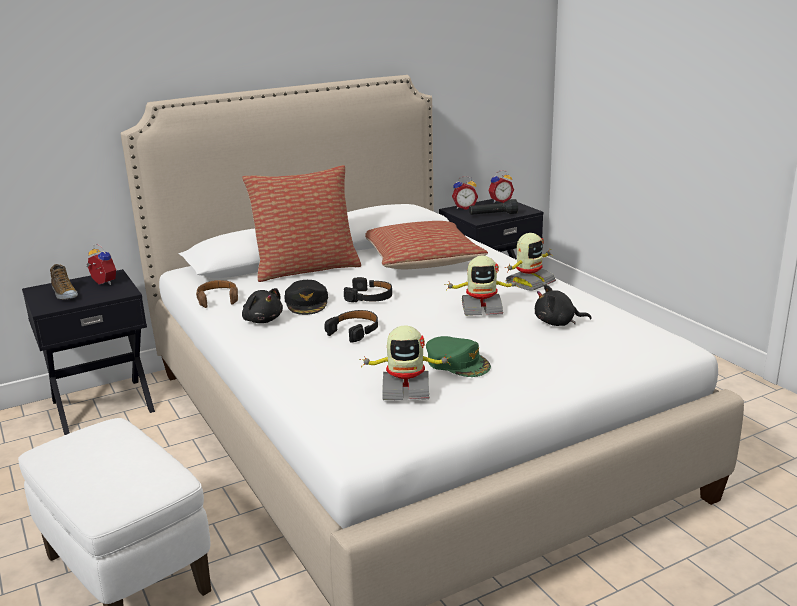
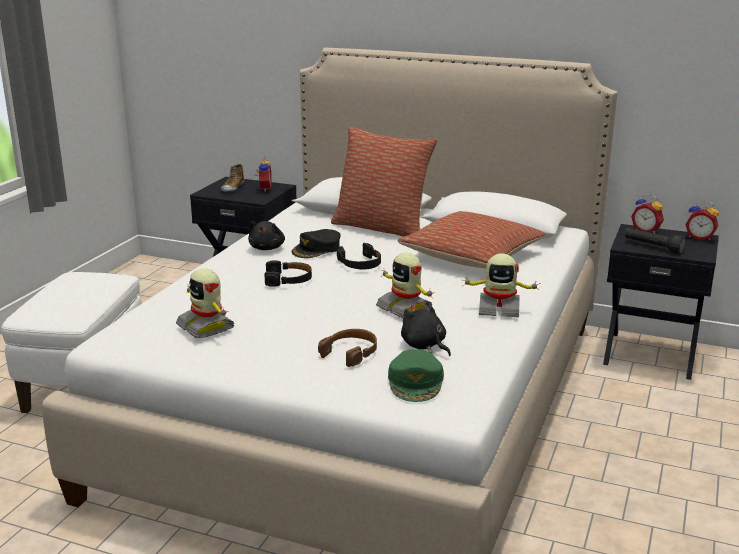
camera: 50 degrees right, 0 degrees up
(217, 298) = (283, 224): brown headphones -> brown headphones (350, 352)
(458, 363) = (280, 331): green cap -> green cap (416, 382)

